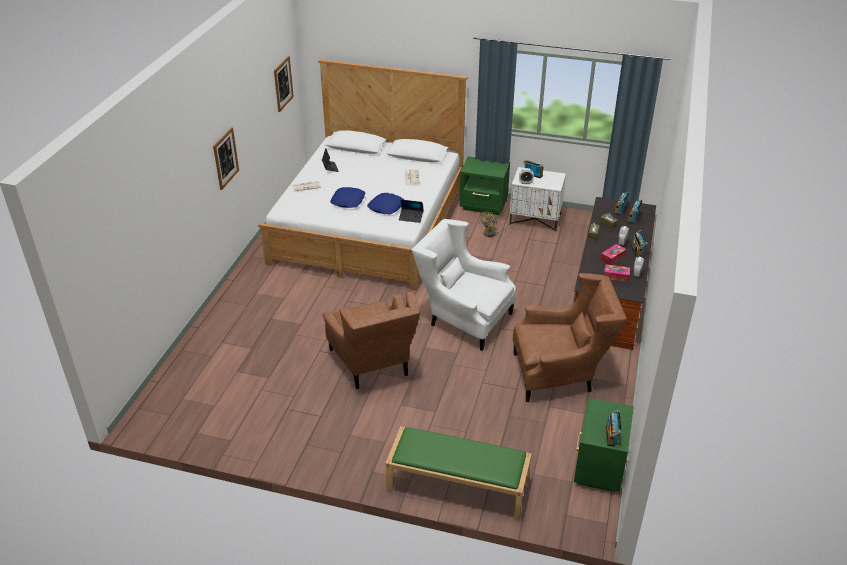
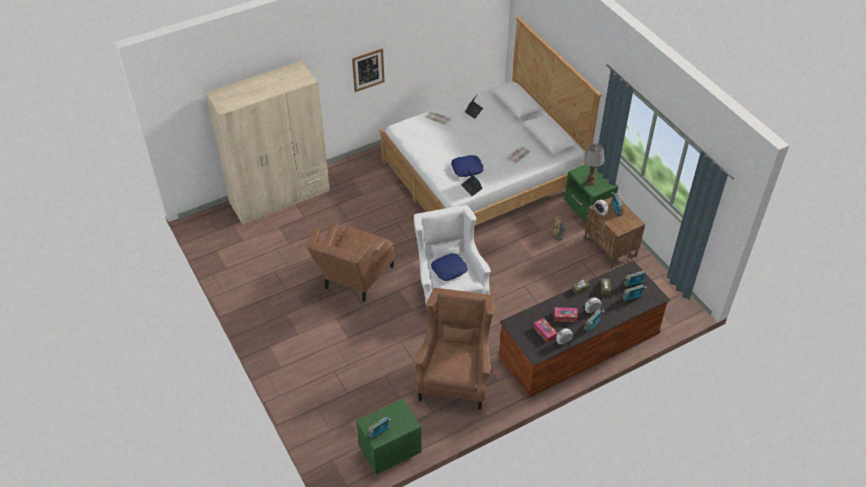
camera: 45 degrees right, 10 degrees up
(202, 347) = (280, 197): none -> beige wardrobe
(283, 83) = (475, 25): picture -> none
(348, 201) = (449, 147): blue pillow -> blue pillow (449, 270)
(456, 487) = (298, 392): green bench -> none
(487, 169) = (590, 182): none -> table lamp
(535, 219) = (610, 248): white nightstand -> brown nightstand
(560, 374) = (455, 375): brown armchair -> brown armchair turned 120 degrees counterclockwise

